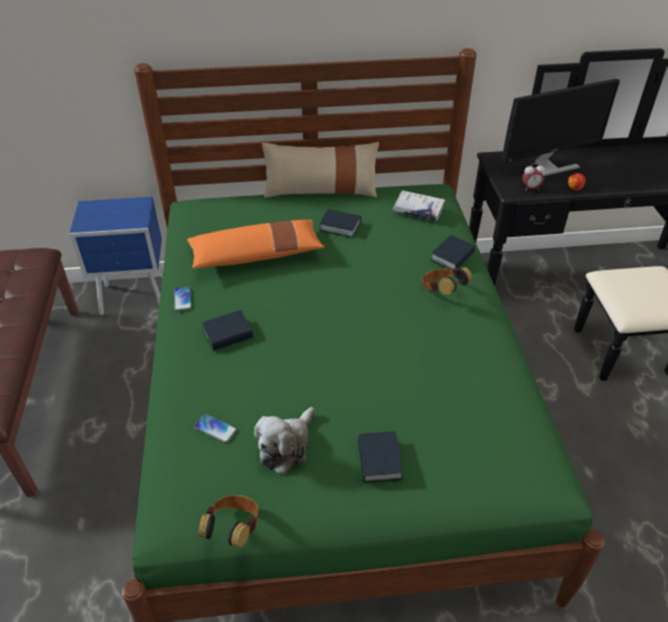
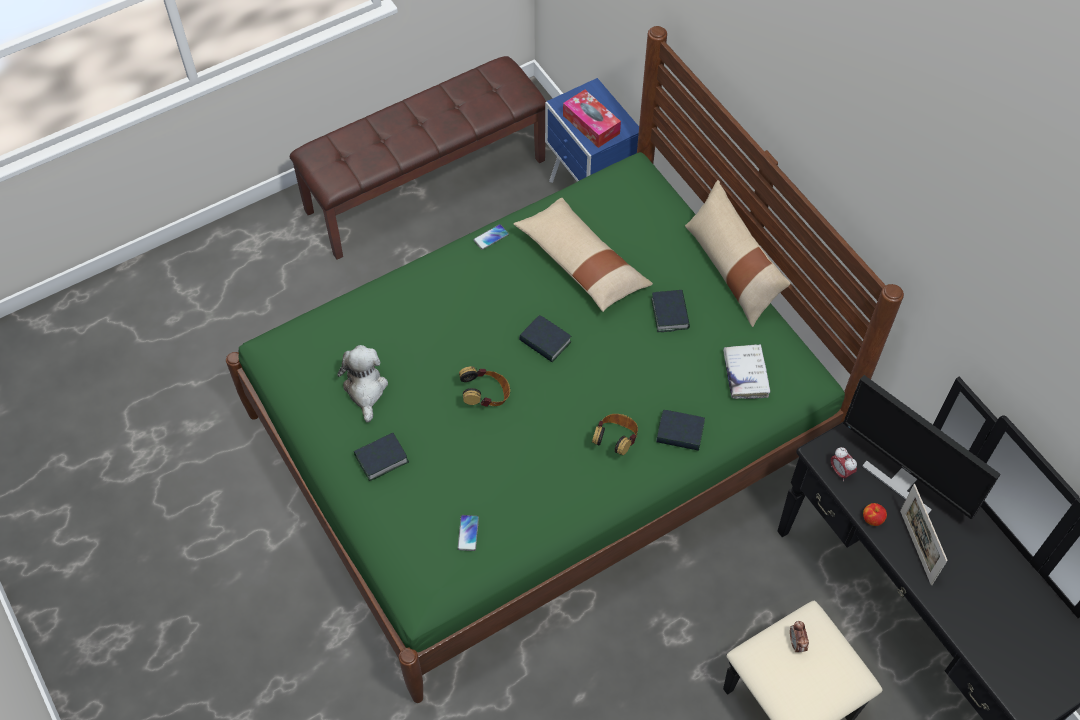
camera: 65 degrees right, 15 degrees up
(119, 218) = (591, 124): none -> tissue box
(215, 429) = (359, 334): phone -> phone (468, 533)
(228, 334) = (463, 292): book -> book (545, 342)
(234, 529) = (281, 389): headphones -> headphones (486, 396)
(256, 255) = (581, 263): orange pillow -> beige pillow
(286, 446) = (365, 389): plush toy -> plush toy turned 75 degrees clockwise
(602, 179) = (915, 547): none -> picture frame
(626, 287) = (796, 643): none -> alarm clock

